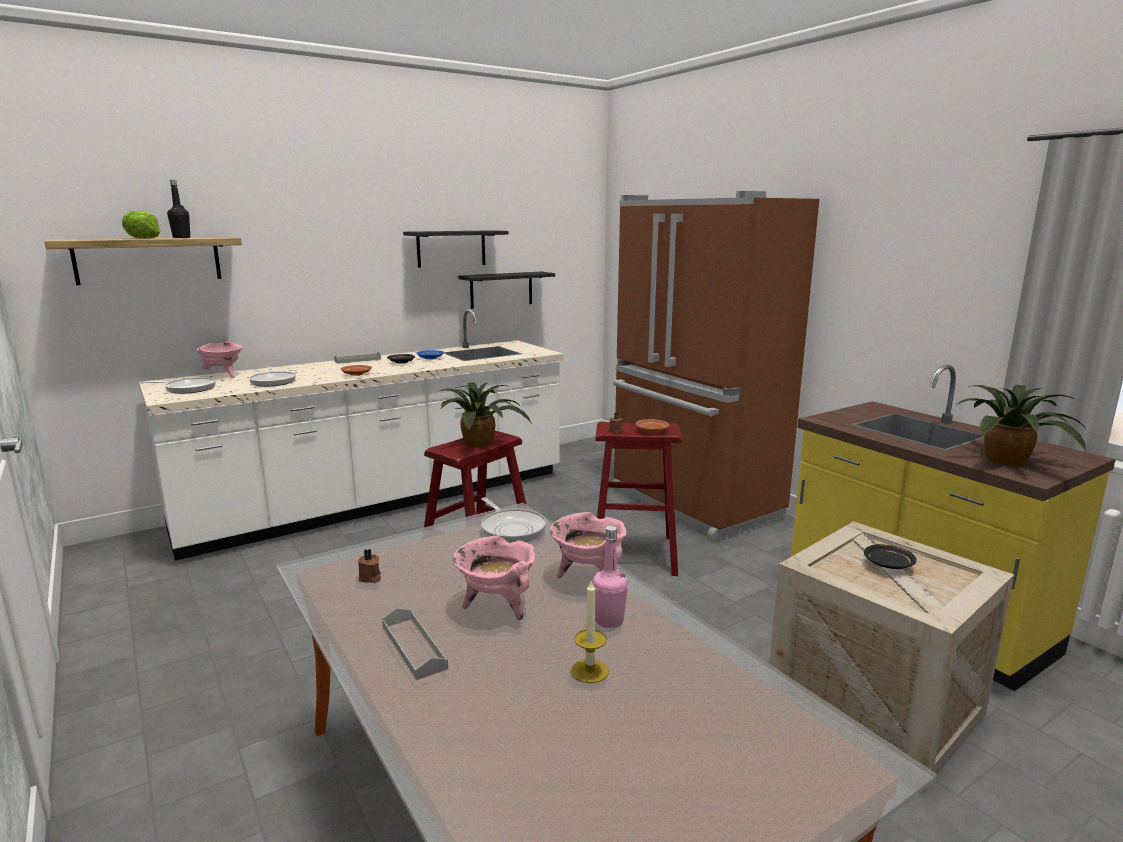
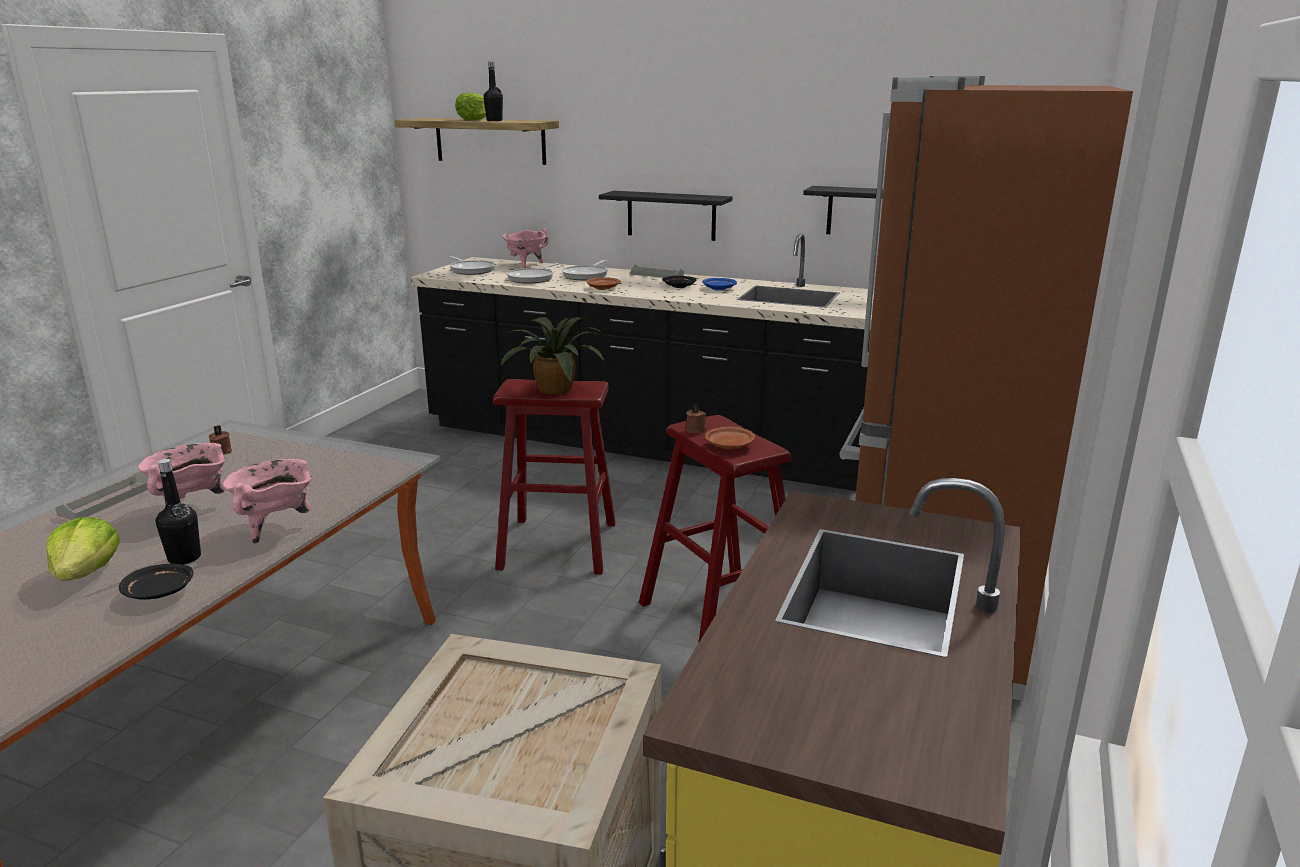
camera: 55 degrees right, 5 degrees up
(381, 501) = (644, 444): white counter -> black counter
(451, 248) = (806, 147): black shelf -> black shelf (671, 215)
(511, 528) = (365, 468): frying pan -> frying pan (586, 275)
(590, 671) = (86, 573): candle -> lettuce
(609, 621) = (184, 558): pink bottle -> black bottle
(888, 564) = (523, 717): black plate -> black plate (160, 592)
(1009, 461) = (789, 688): potted plant -> none

